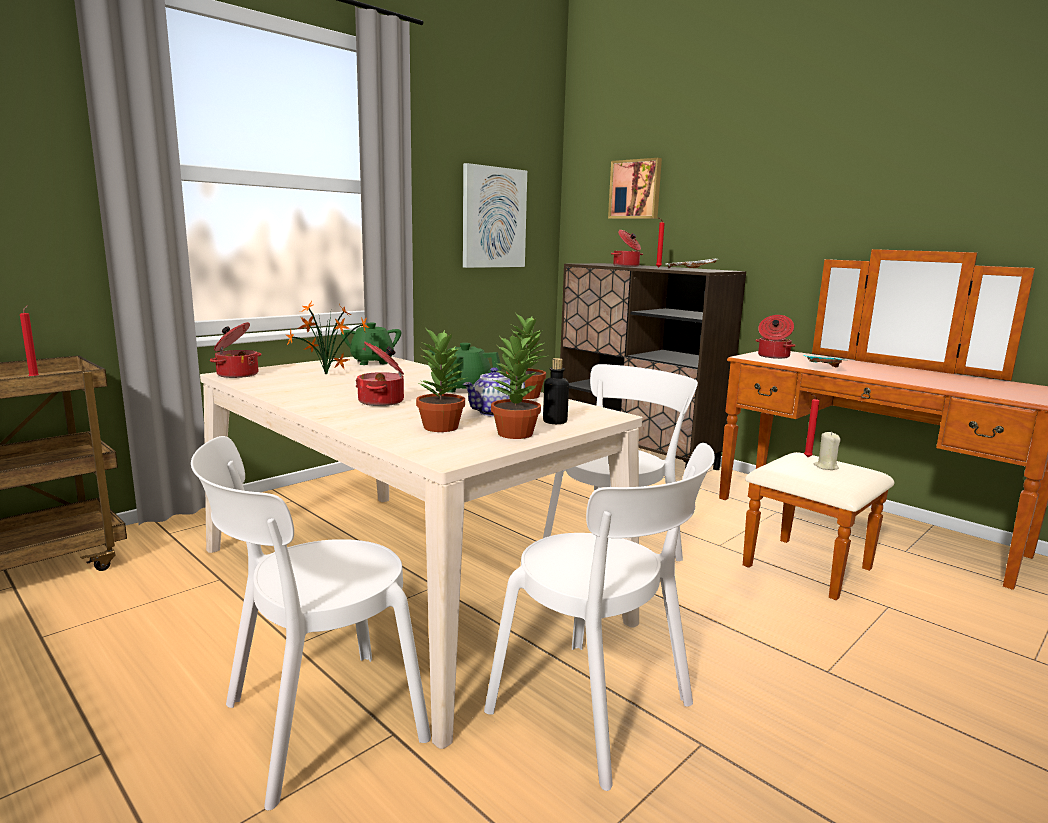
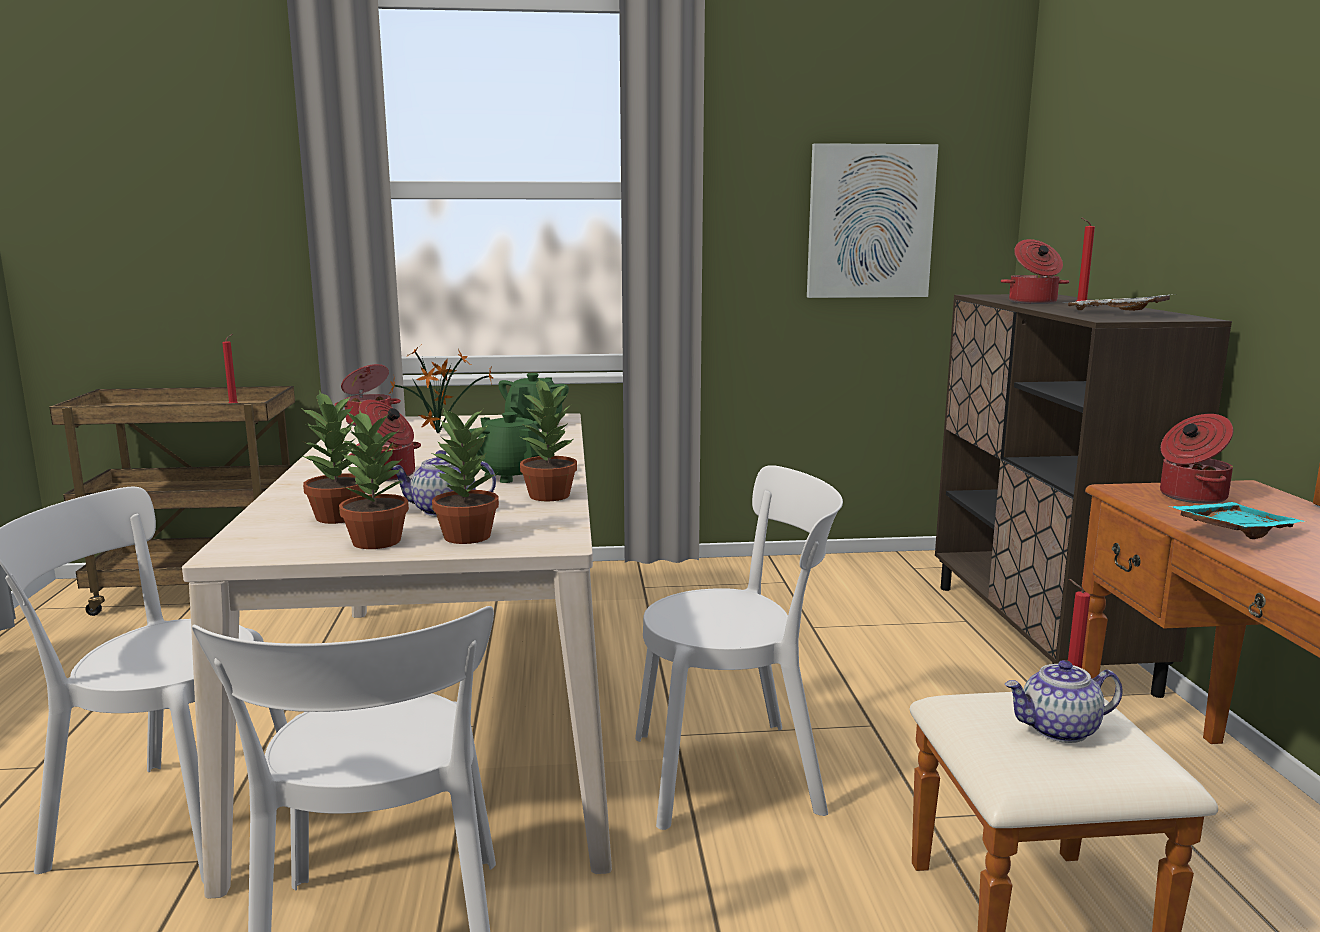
camera: 40 degrees right, 0 degrees up
(555, 421) = (465, 536): bottle -> potted plant
(636, 189) = (1103, 165): picture -> none
(826, 467) = (1059, 730): beige candle -> teapot

